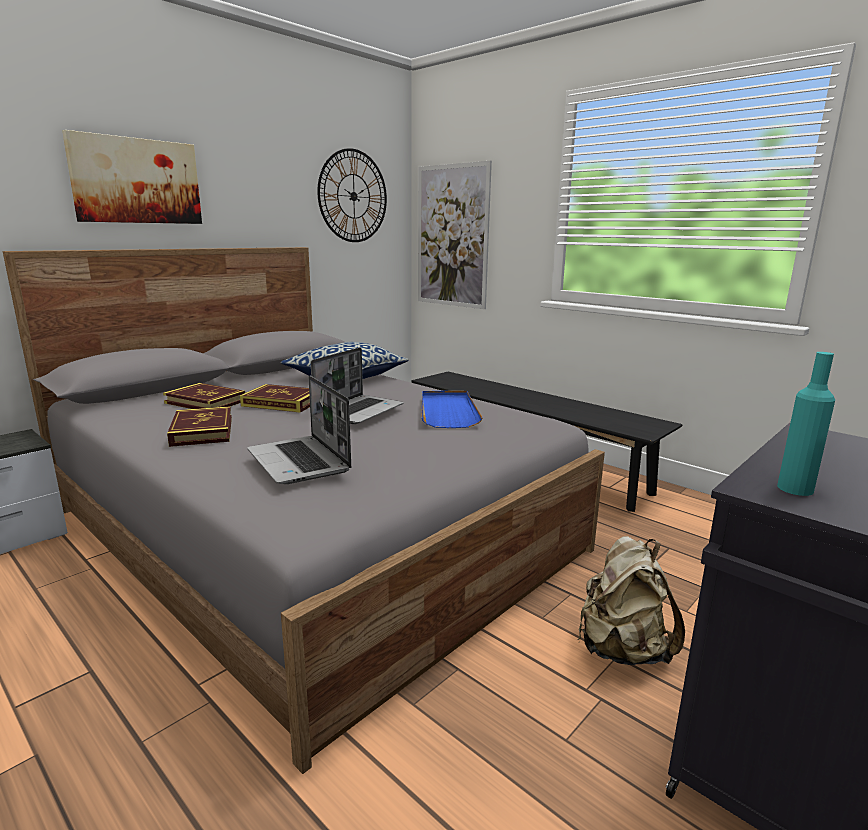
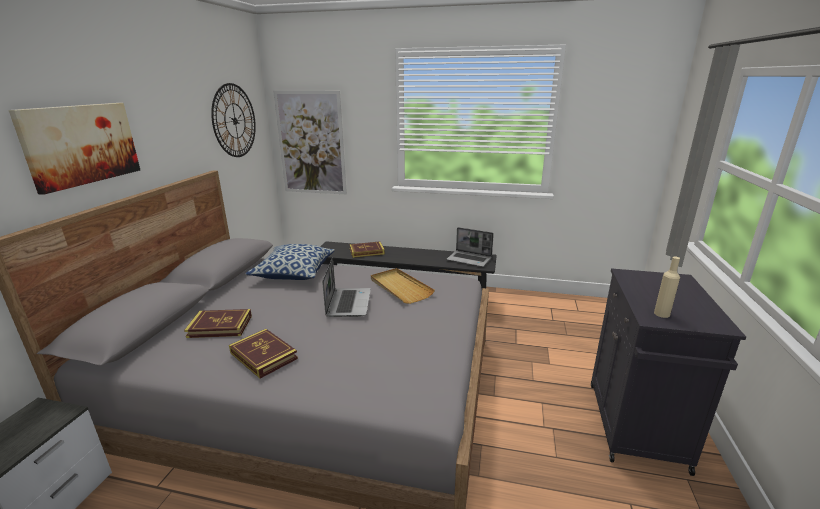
camera: 30 degrees left, 5 degrees up
(282, 403) = (285, 310): book -> book (366, 251)
(300, 462) = (377, 360): laptop -> laptop (469, 259)
(448, 412) = (400, 287): blue tray -> beige tray
(622, 650) = (541, 398): beige backpack -> none
(795, 488) = (661, 314): turquoise bottle -> beige bottle

